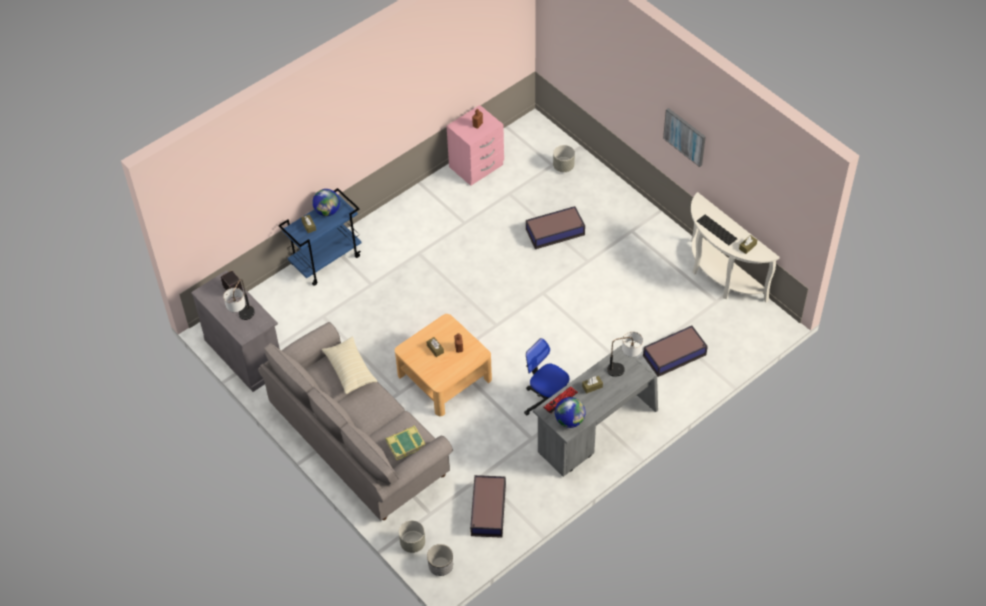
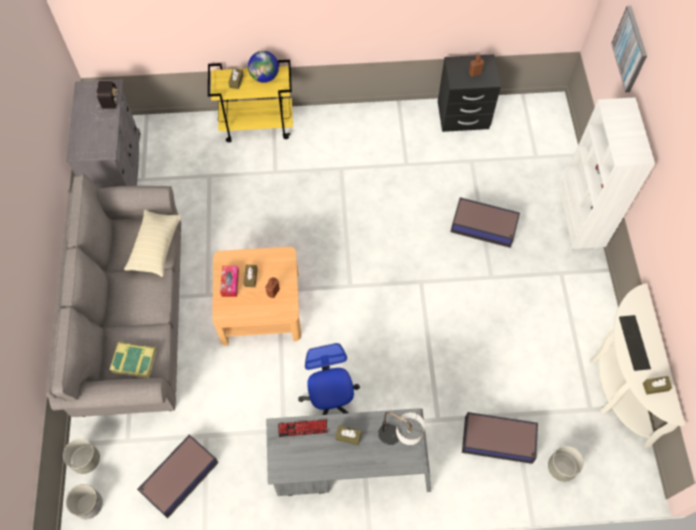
camera: 35 degrees right, 10 degrees up
(243, 319) = (90, 135): table lamp -> none
(326, 260) = (258, 125): blue cart -> yellow cart
(424, 361) = (230, 283): none -> tissue box
(477, 166) = (463, 116): pink nightstand -> black nightstand
(563, 166) = (545, 165): grey planter -> grey planter (561, 468)
(569, 420) = (292, 460): globe -> none
(619, 194) = (578, 226): none -> white bookcase
(685, 136) = (667, 215): picture -> picture (630, 49)

